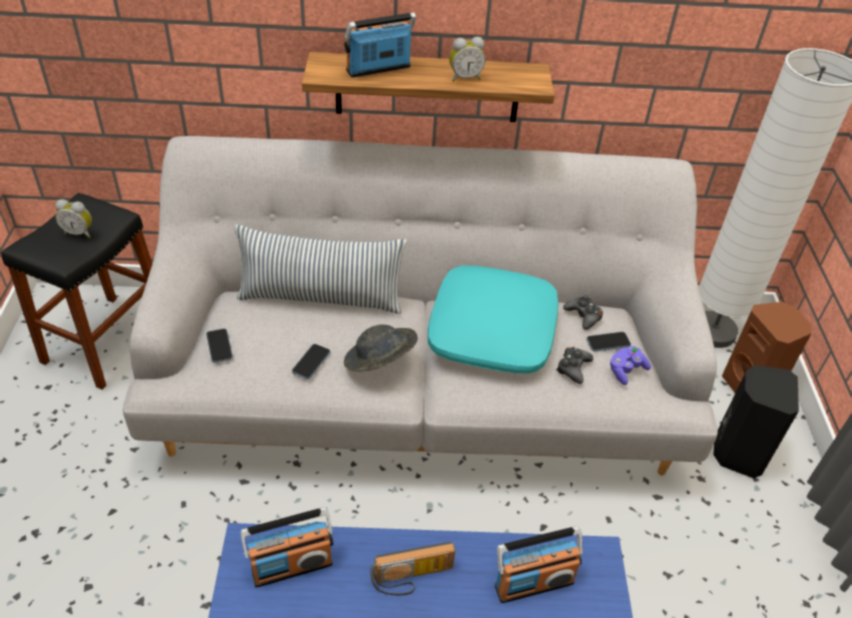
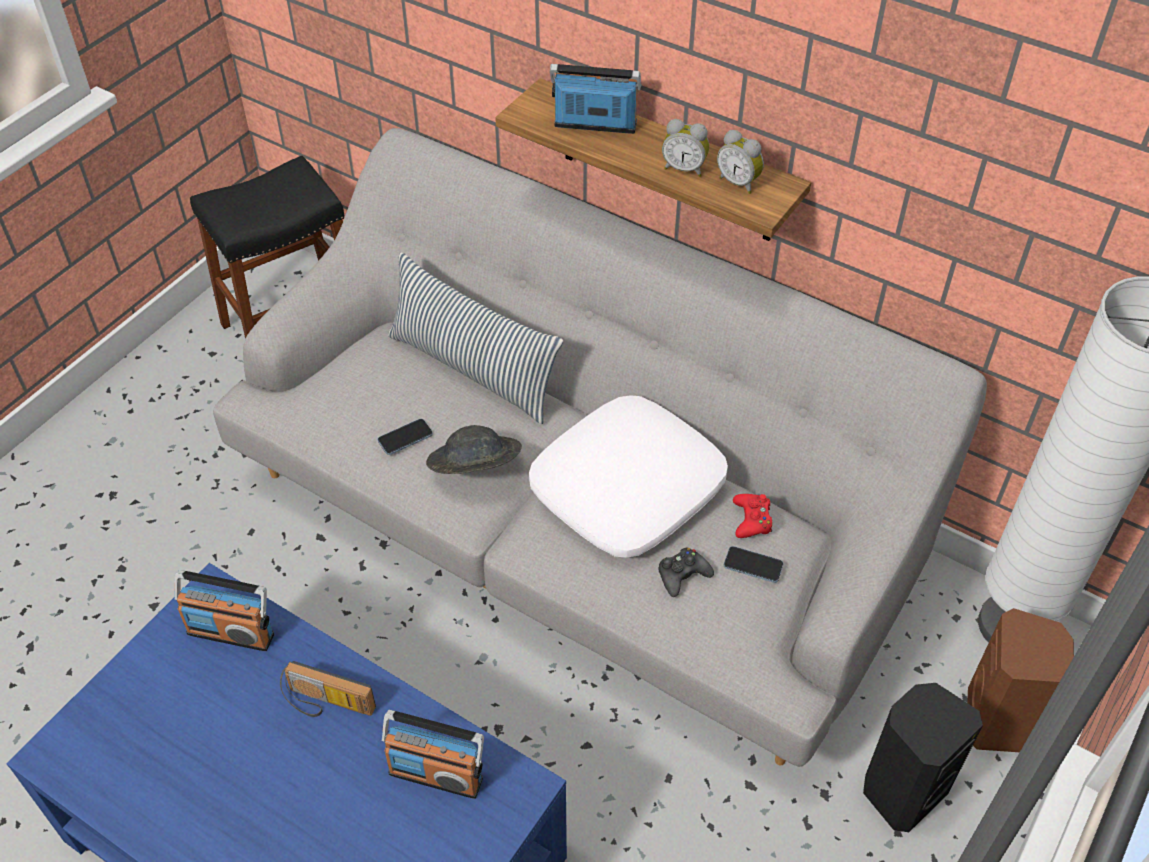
camera: 35 degrees right, 5 degrees up
(79, 233) = (270, 202): alarm clock -> alarm clock (739, 182)
(219, 346) = (331, 381): phone -> none
(493, 331) = (628, 490): turquoise pillow -> white pillow
(583, 316) = (752, 520): black game controller -> red game controller
(626, 370) = (745, 608): purple game controller -> none

